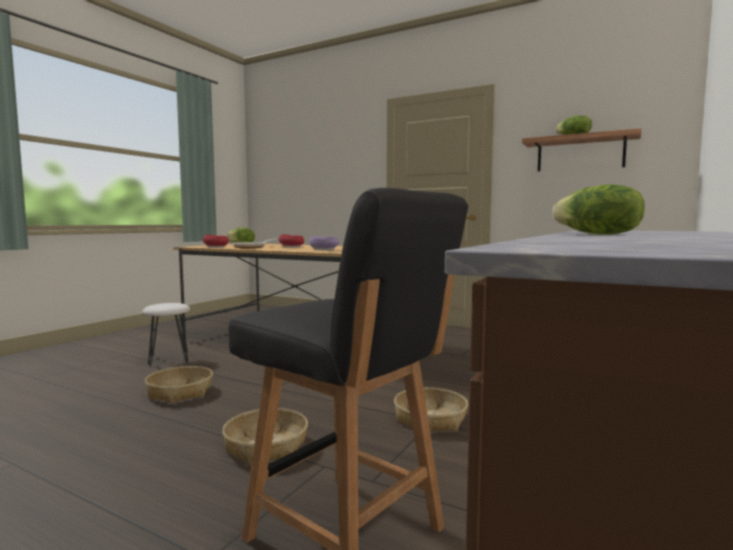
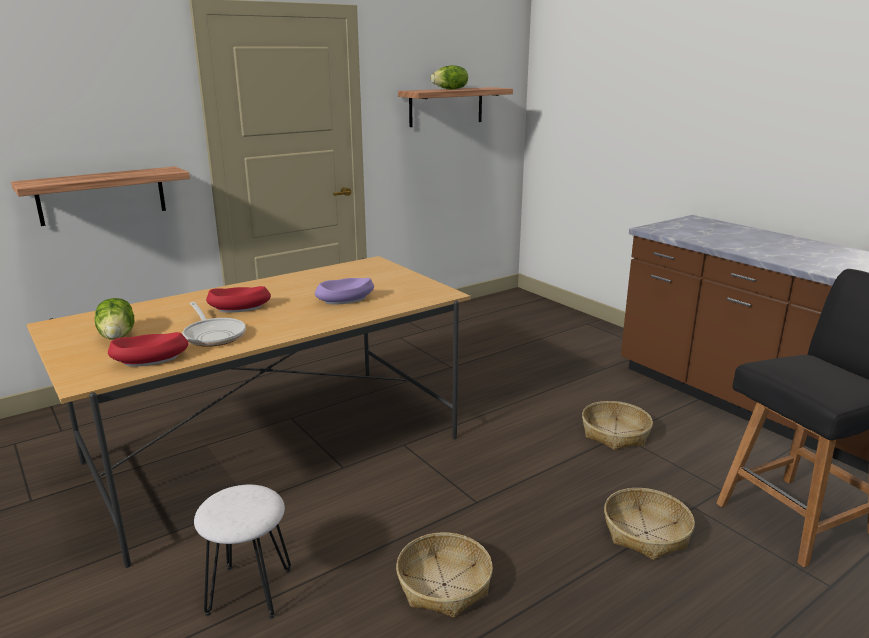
camera: 65 degrees left, 15 degrees up
(334, 204) = (102, 195): none -> shelf
(598, 234) = (798, 260): lettuce -> none

